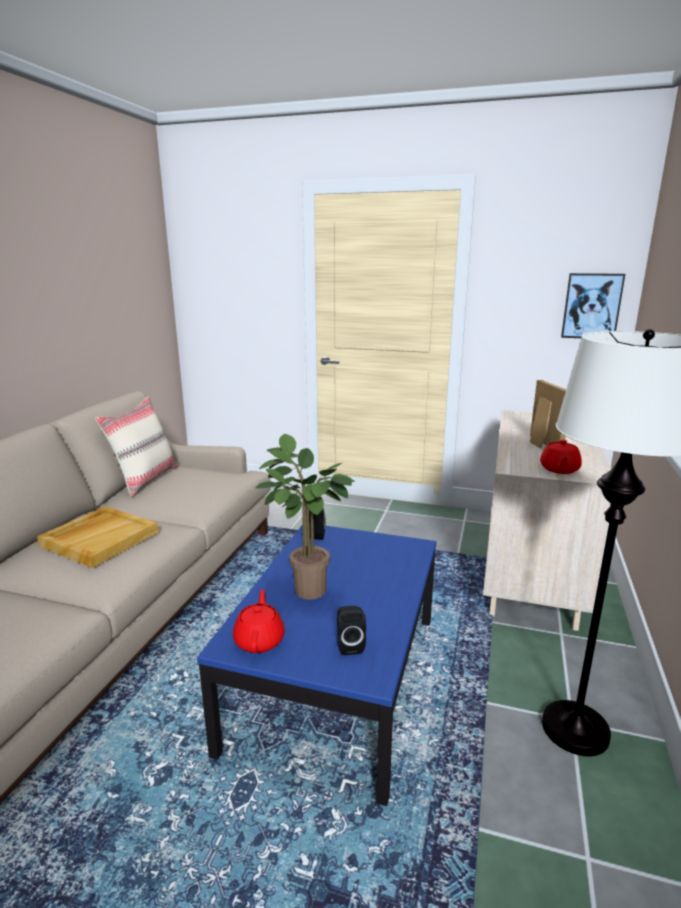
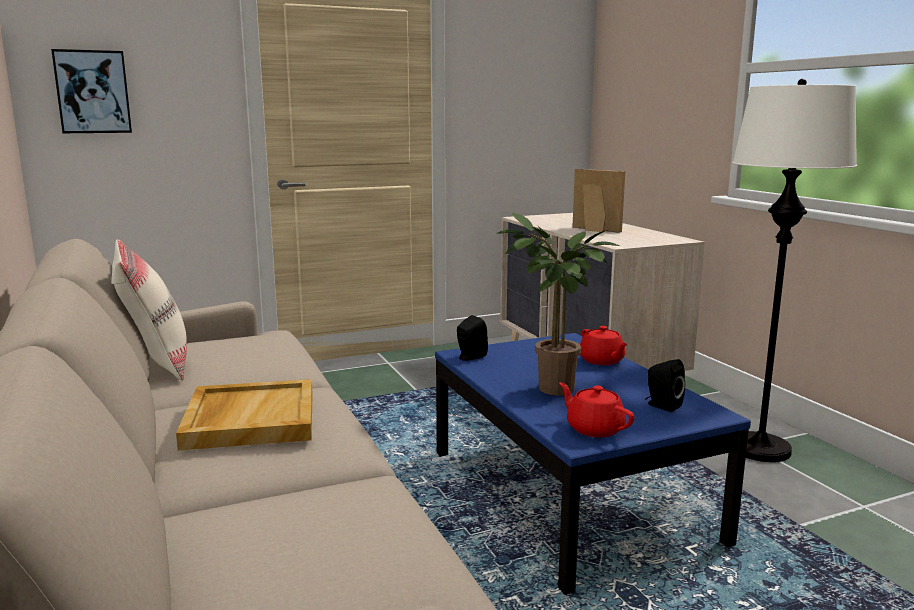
camera: 40 degrees left, 5 degrees down
(559, 469) = (648, 240): red teapot -> red teapot (602, 361)
(591, 306) = (557, 105): picture -> picture (93, 92)

